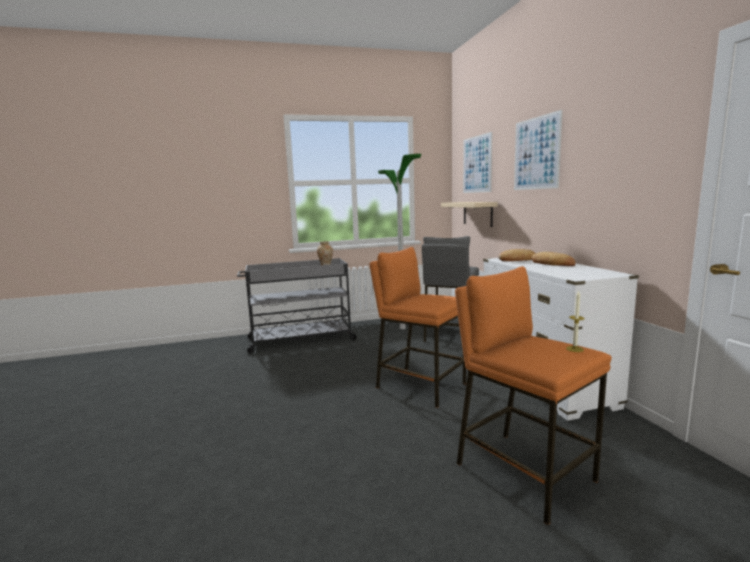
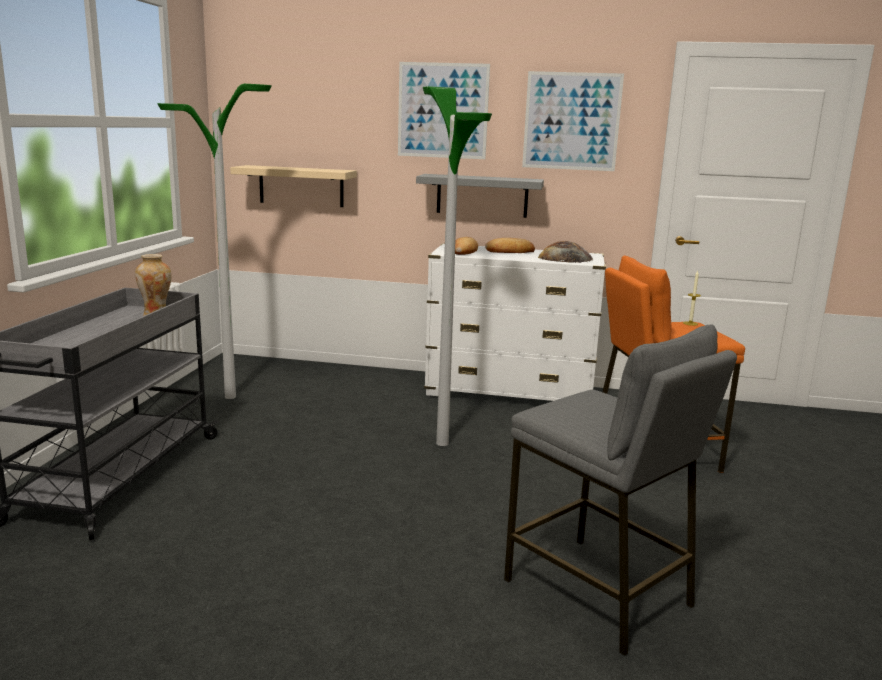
camera: 65 degrees left, 5 degrees up
(420, 385) = (441, 443): orange stool -> floor lamp
(450, 335) = (314, 383): grey stool -> grey stool (598, 593)
(477, 164) = (296, 107): picture -> picture (571, 121)
(556, 218) = (482, 195): none -> grey shelf
(572, 272) = (565, 258): none -> bread

